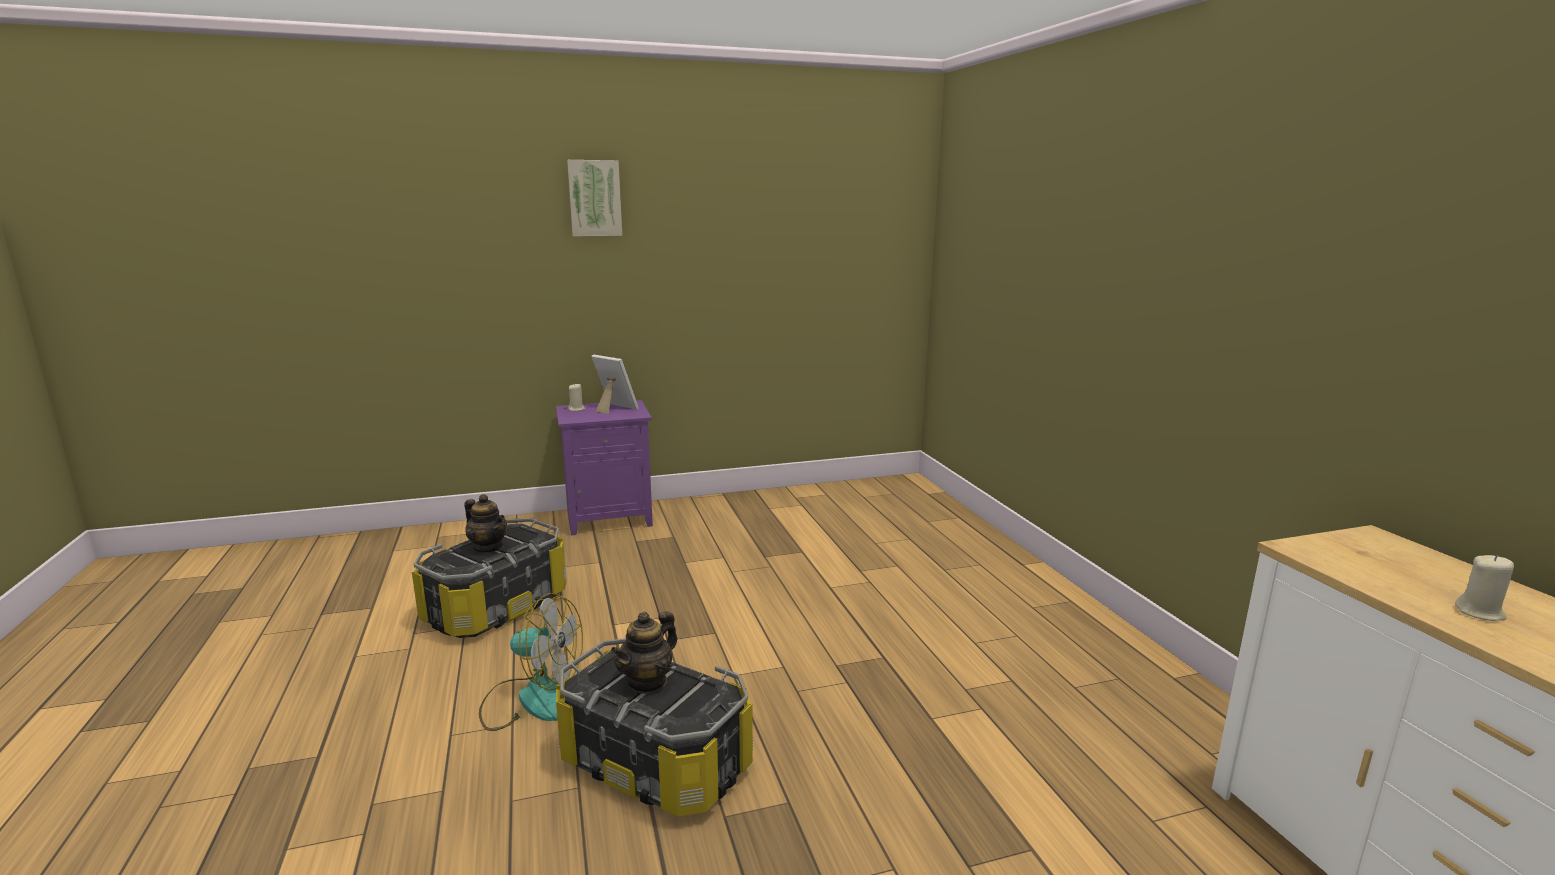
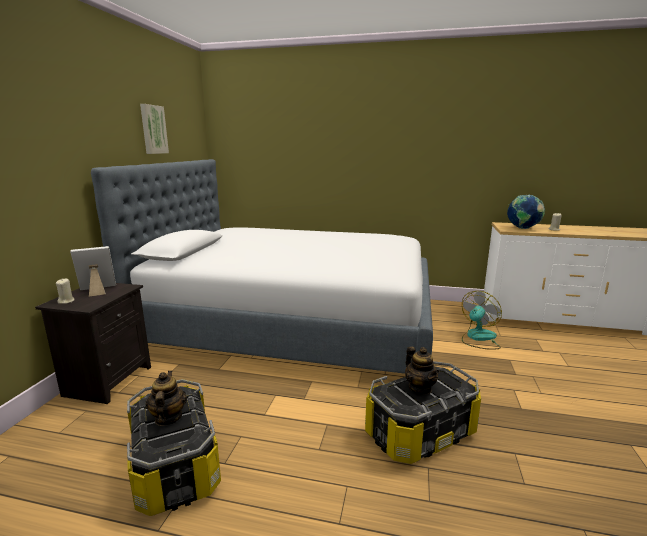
camera: 60 degrees left, 0 degrees up
(488, 547) = (168, 418): teapot -> teapot turned 75 degrees counterclockwise
(532, 699) = (324, 470): fan -> fan (478, 338)
(595, 198) = (35, 110): picture -> picture (153, 129)
(610, 518) = (108, 380): purple nightstand -> black nightstand
(866, 566) = (293, 323): none -> bed
(1367, 567) = (523, 228): none -> globe

